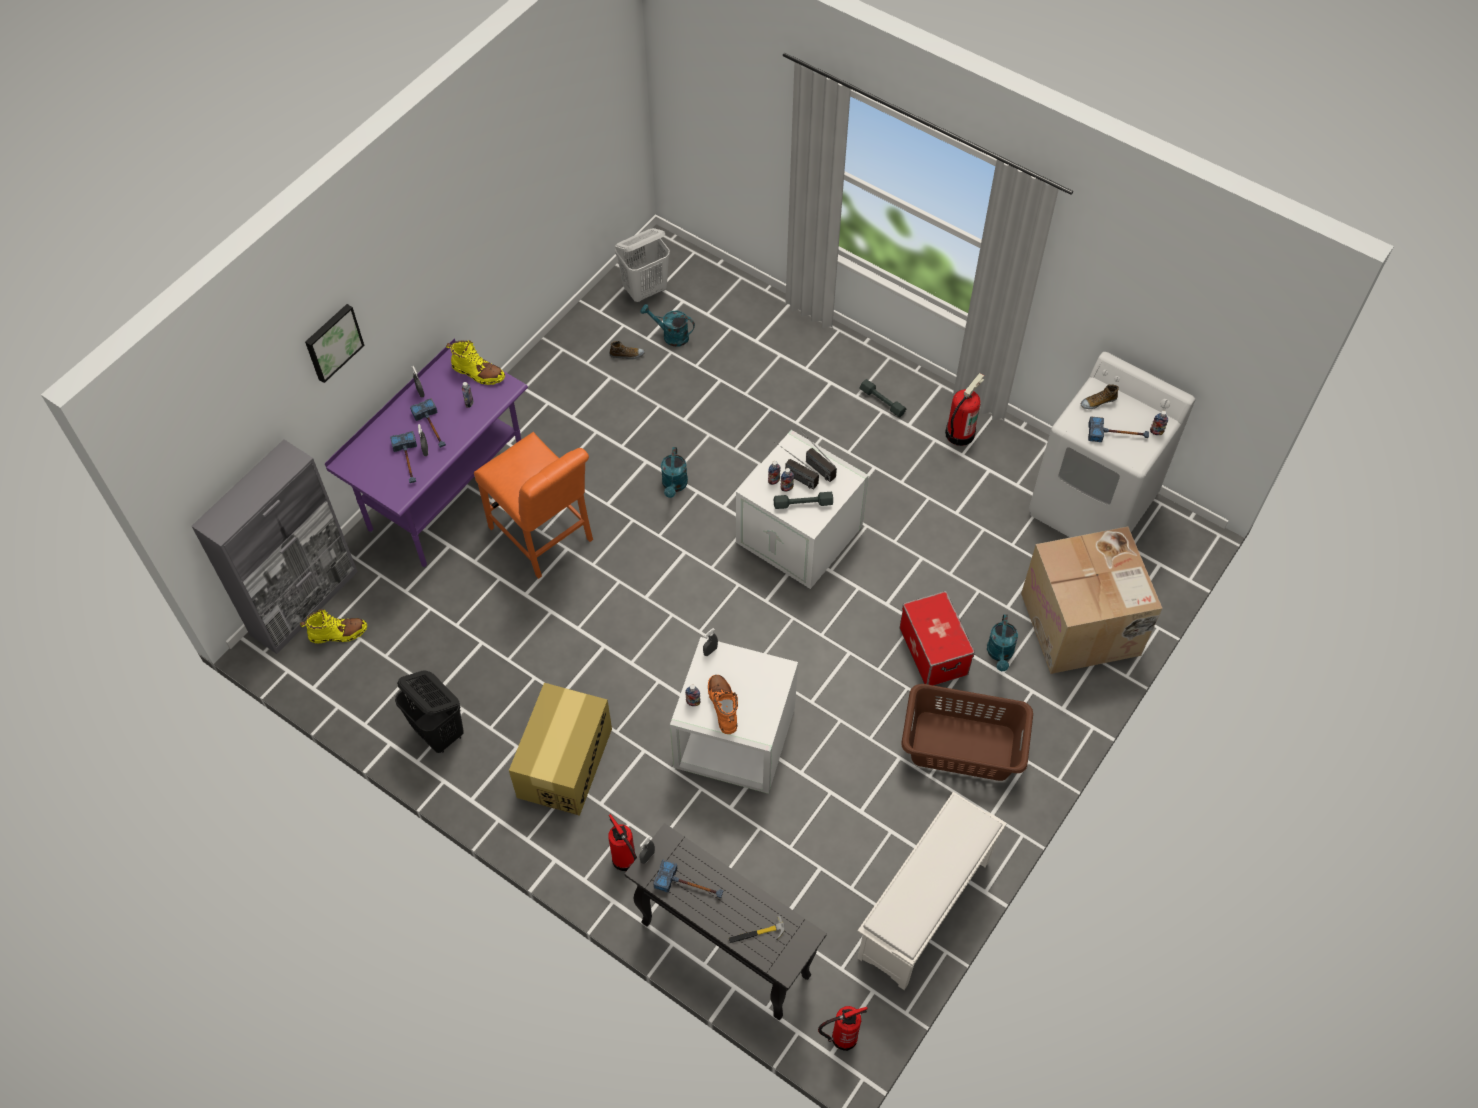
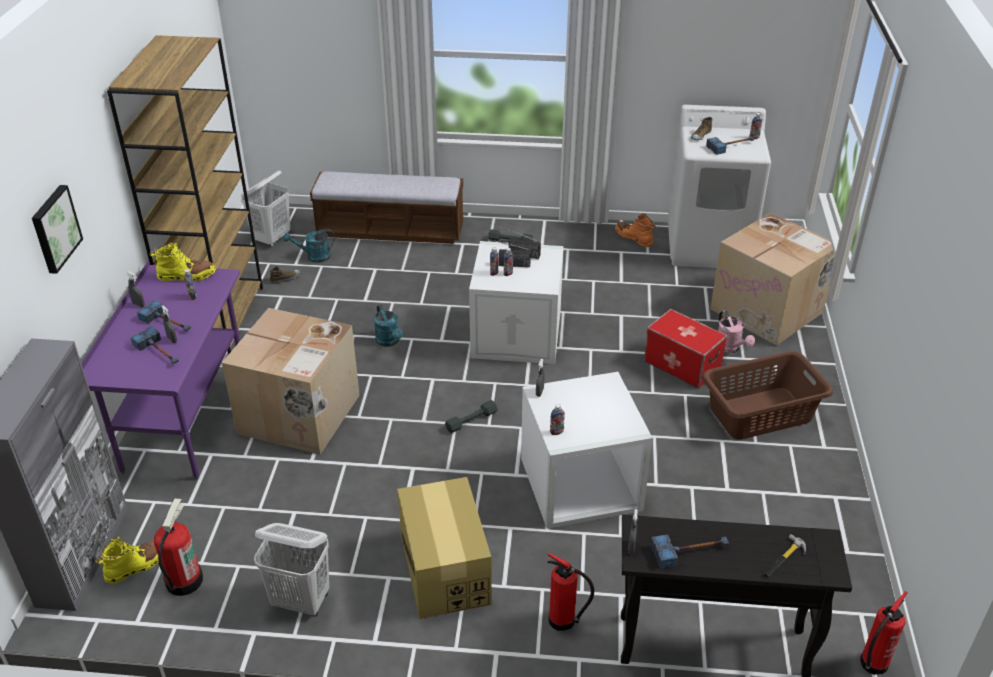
camera: 30 degrees left, 20 degrees down
(439, 733) = (301, 601): black laundry basket -> white laundry basket
(538, 381) = (218, 318): none -> brown bookcase
(544, 538) = (300, 415): orange chair -> cardboard box
(723, 706) = (585, 424): orange boot -> orange boot (634, 238)
(769, 330) = (390, 231): none -> bench
(803, 504) = (529, 278): grey dumbbell -> grey dumbbell (471, 421)
(924, 911) = (841, 535): white shoe rack -> none
(959, 433) = (581, 240): fire extinguisher -> fire extinguisher (183, 580)
(1000, 654) = (731, 348): turquoise watering can -> pink watering can

